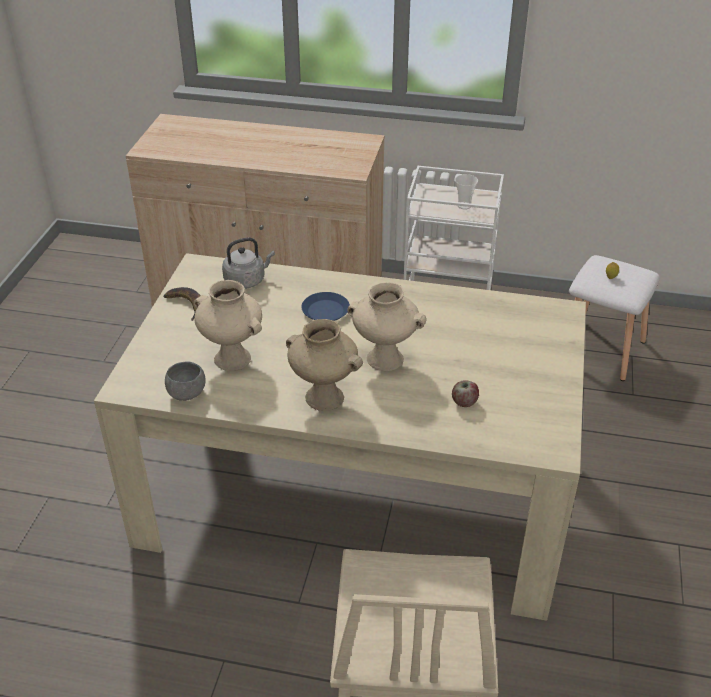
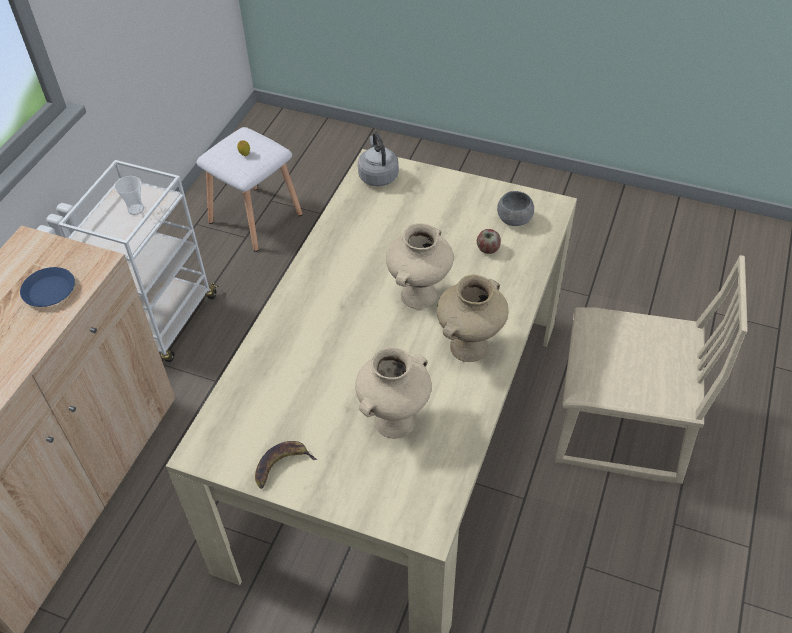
camera: 80 degrees left, 10 degrees up
(187, 393) = (446, 465): grey bowl -> grey bowl (514, 219)
(247, 280) = (249, 401): grey kettle -> grey kettle (378, 175)
(325, 311) = (328, 333): blue plate -> blue plate (49, 291)

